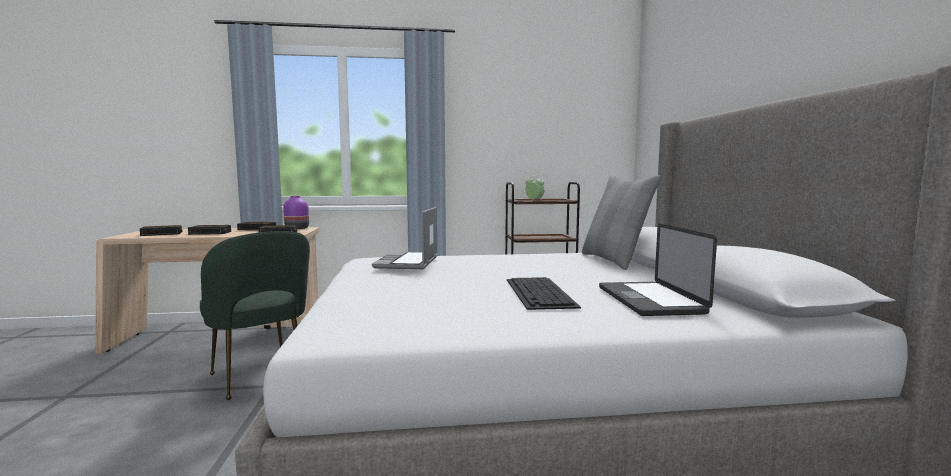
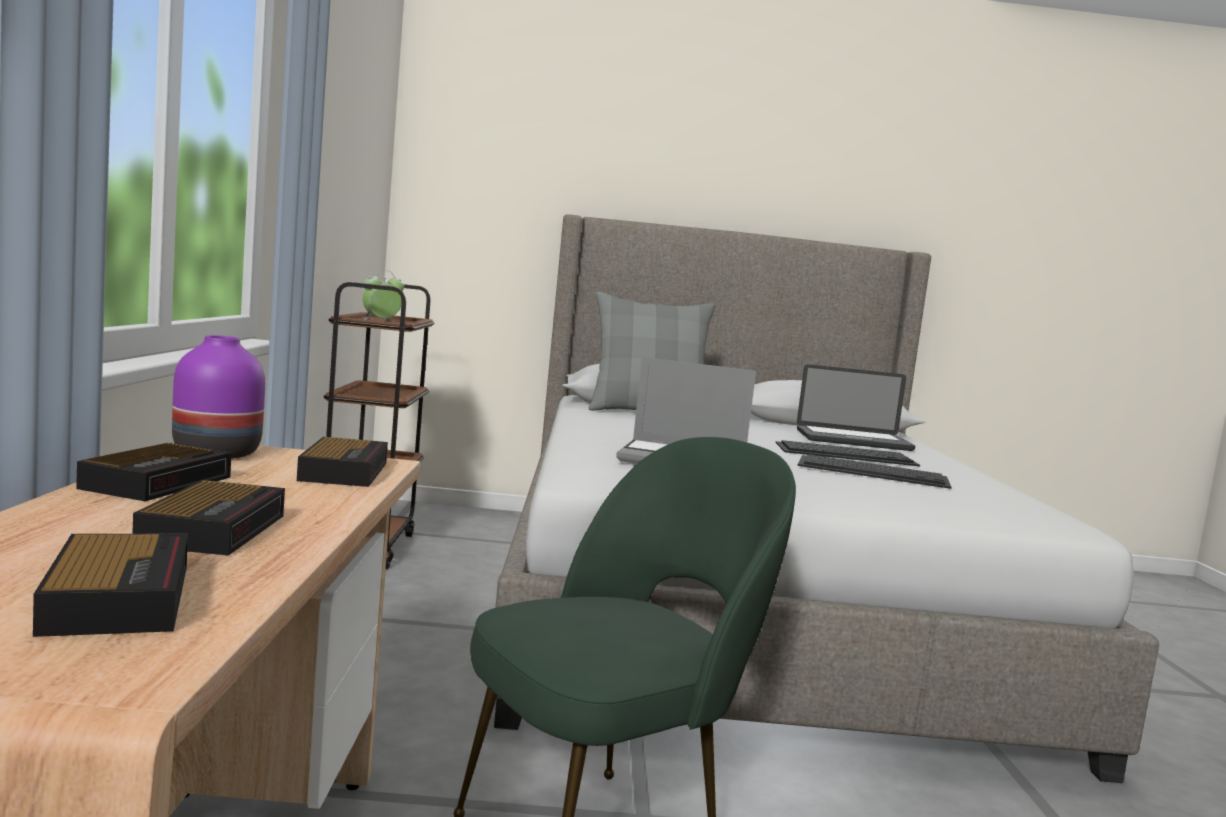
camera: 85 degrees left, 0 degrees up
(470, 296) = (874, 471): none -> keyboard

